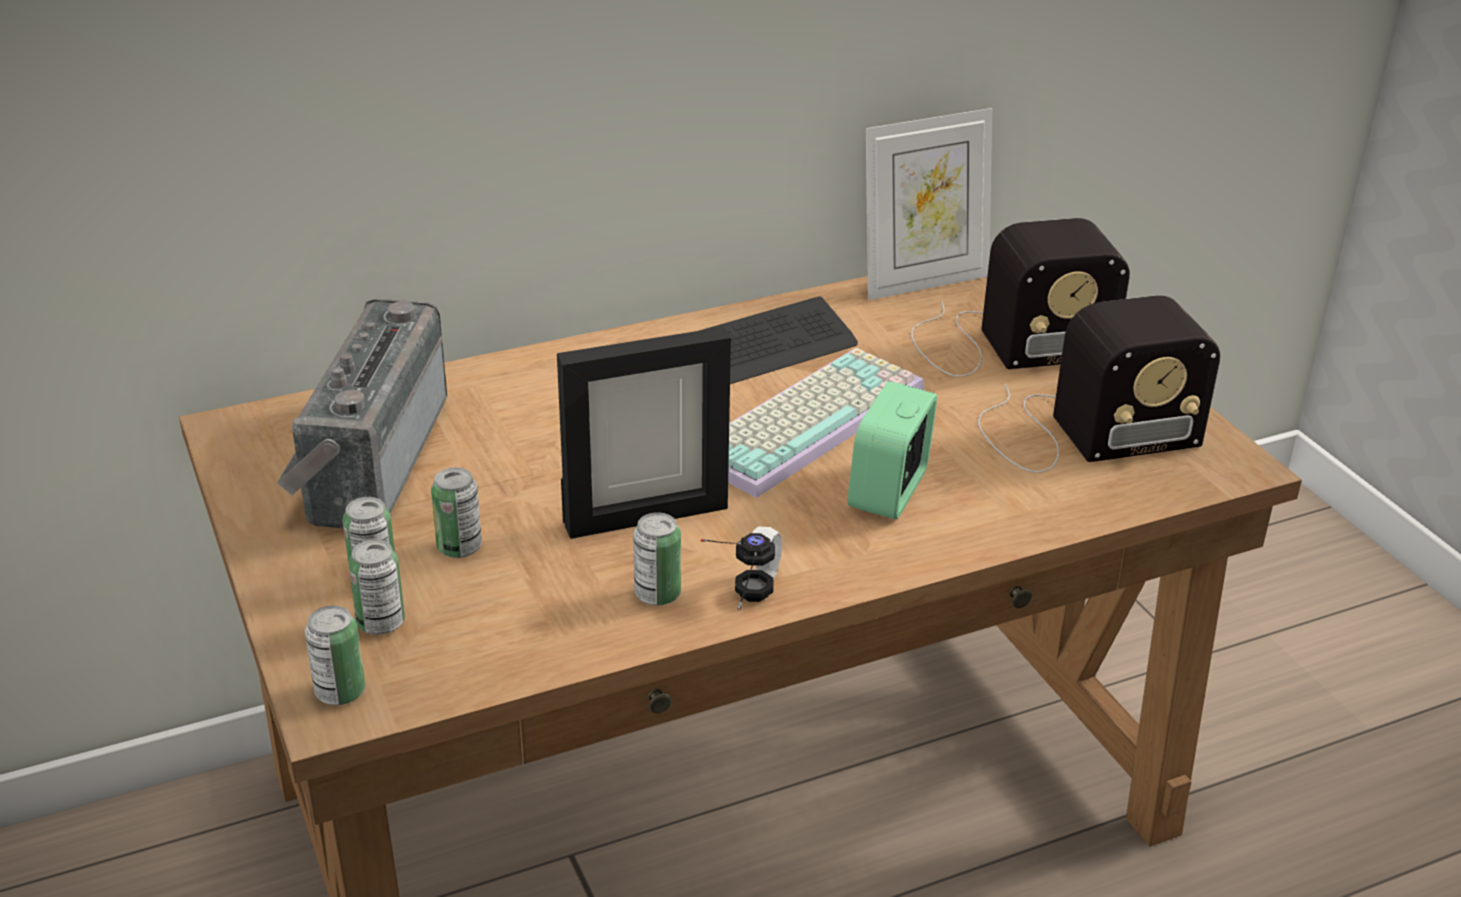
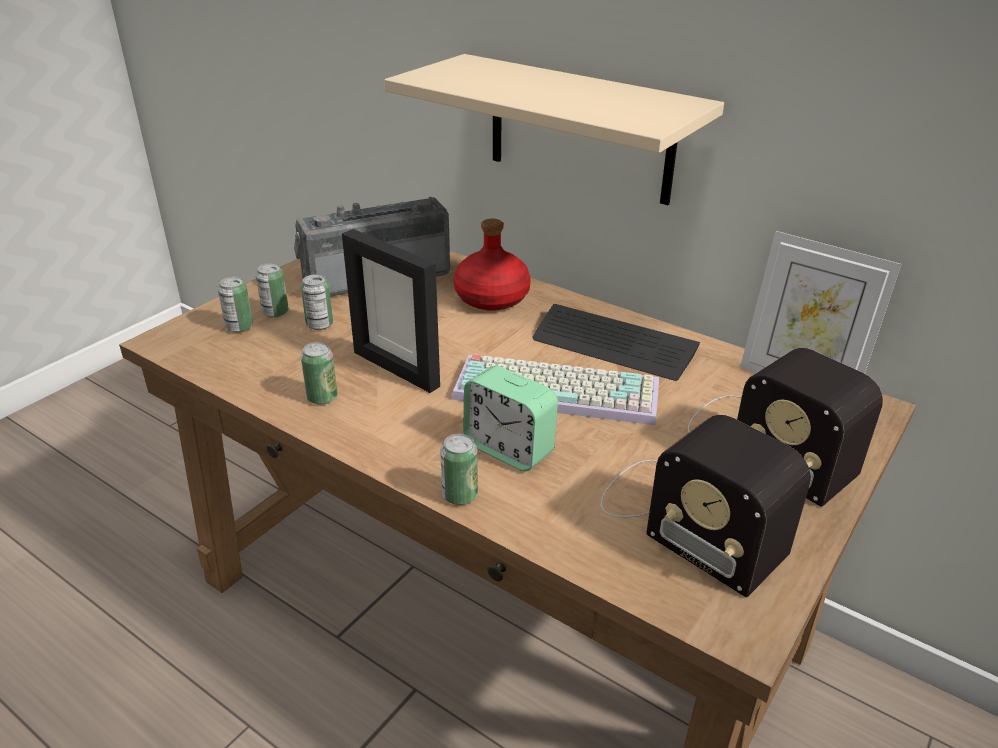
camera: 60 degrees right, 0 degrees up
(340, 692) = (177, 336): can -> can (460, 495)
(548, 390) = (492, 298): none -> red bottle
(567, 106) = (580, 129): none -> beige shelf
(731, 606) = (329, 427): headphones -> none
(889, 491) = (509, 449): alarm clock -> alarm clock turned 135 degrees counterclockwise

